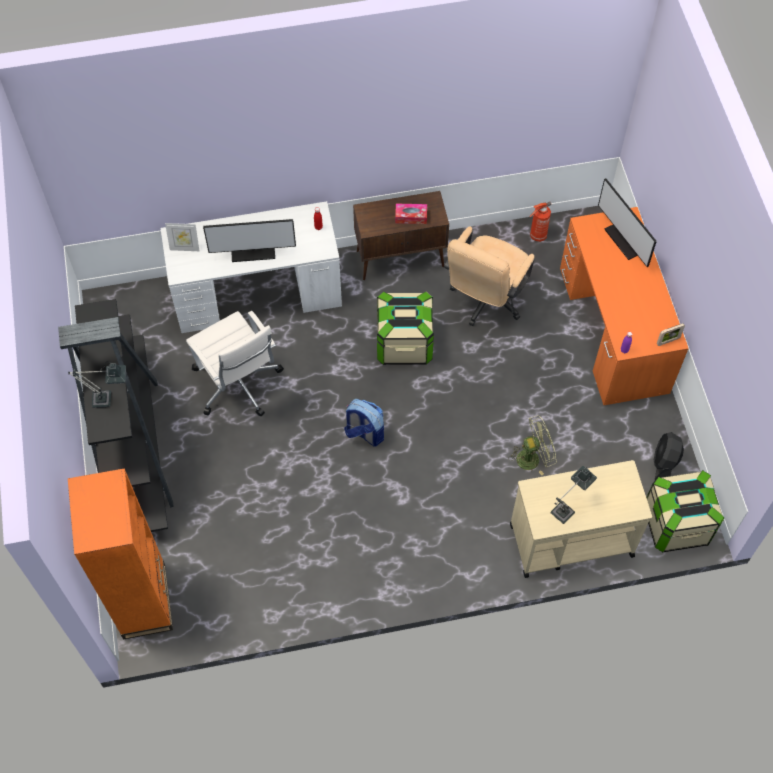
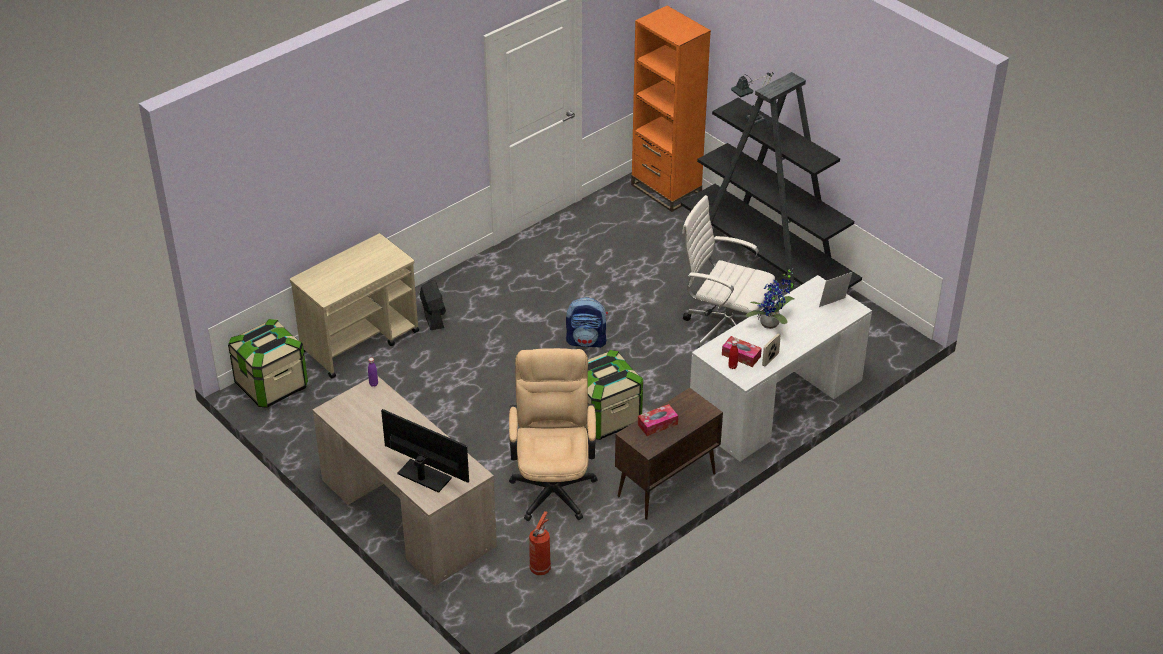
camera: 150 degrees right, 20 degrees down
(253, 252) = (771, 324): monitor -> potted plant
(303, 234) = (741, 355): none -> tissue box
(532, 457) = (426, 381): green fan -> none
(566, 509) = (364, 258): table lamp -> none
(613, 329) = (408, 512): orange desk -> beige desk
(664, 463) = (302, 424): black fan -> black fan (433, 316)
(668, 341) = (335, 407): picture frame -> picture frame (770, 359)

